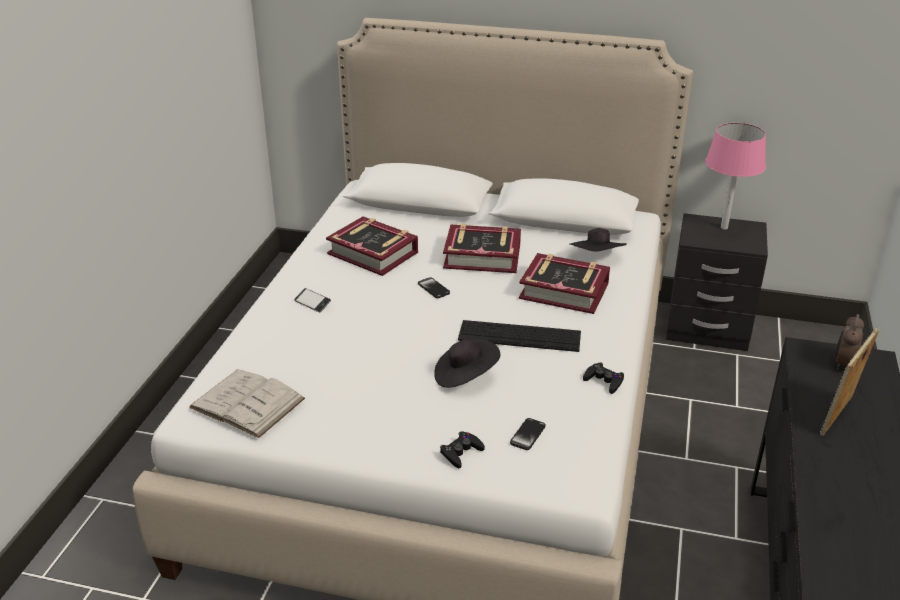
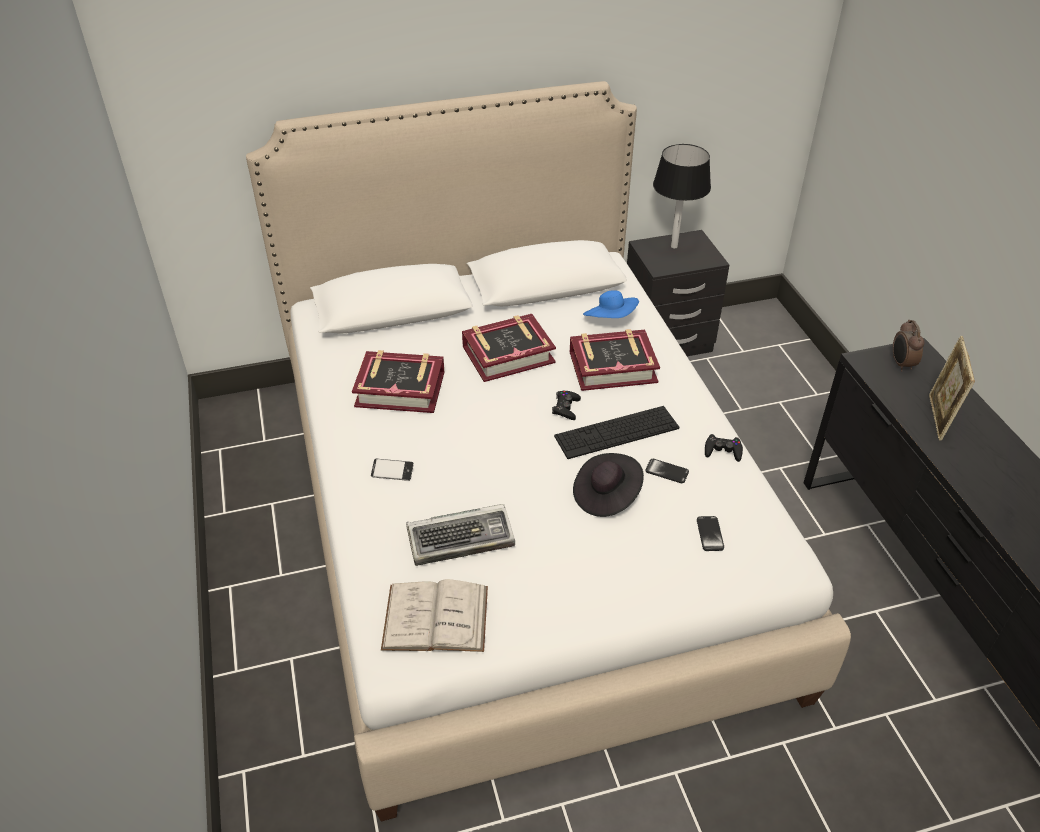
camera: 30 degrees left, 10 degrees up
(318, 361) = (462, 539): none -> keyboard
(433, 288) = (496, 409): phone -> phone (667, 472)
(461, 453) = (673, 579): black game controller -> black game controller (566, 408)
(597, 258) = (610, 320): black hat -> blue hat
(724, 228) = (674, 246): pink table lamp -> black table lamp

